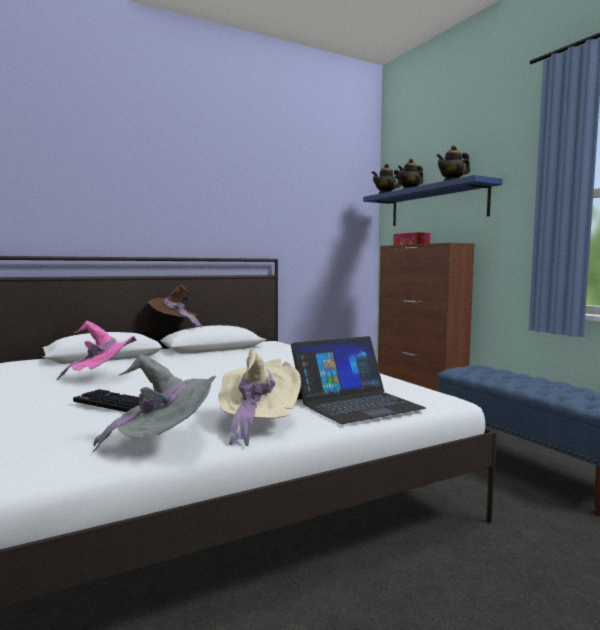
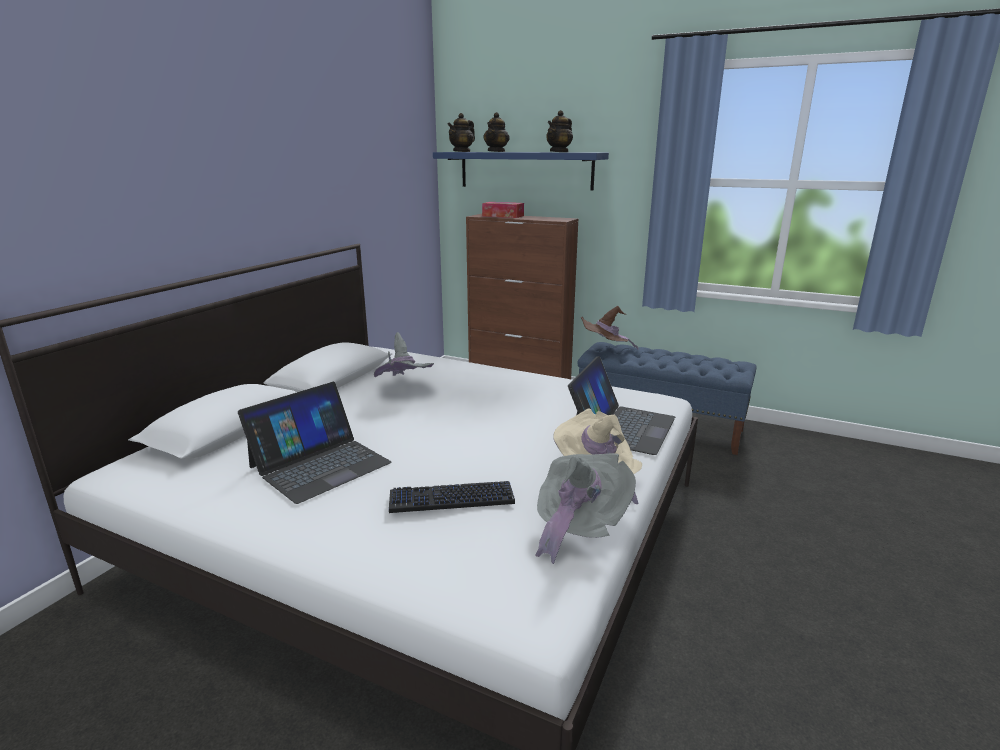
camera: 35 degrees left, 15 degrees up
(103, 377) = (320, 464): pink hat -> laptop
(175, 326) = (280, 359): brown hat -> brown hat (604, 350)
(240, 358) = (403, 389): none -> grey hat

